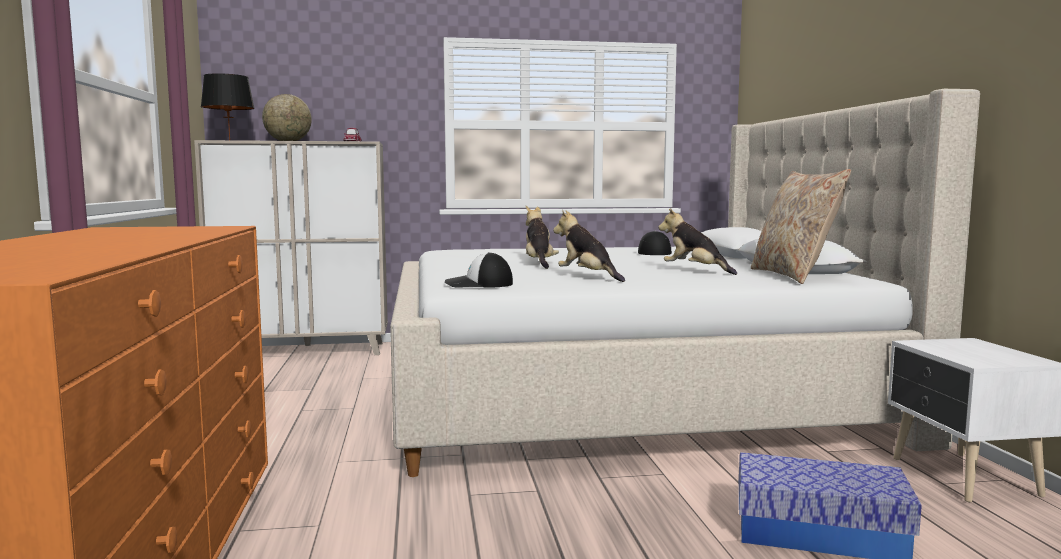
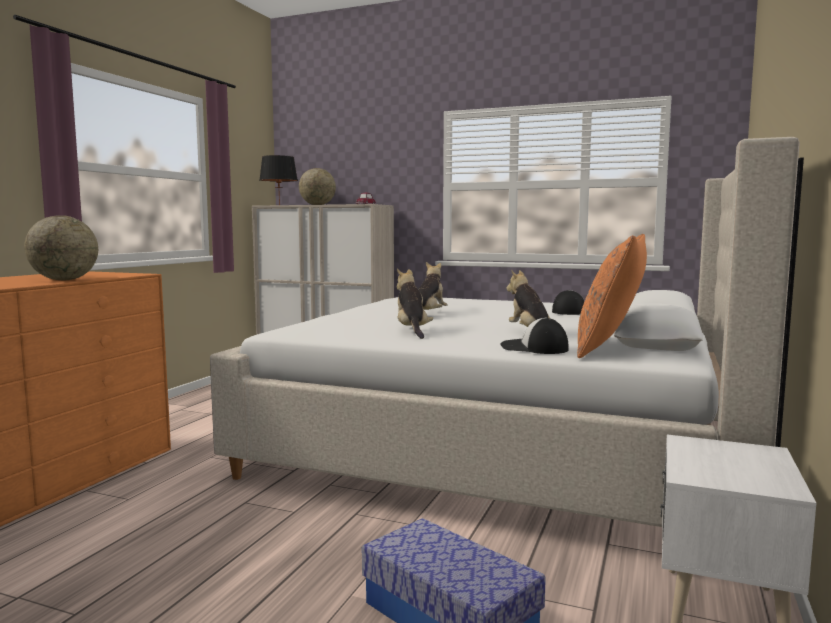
camera: 30 degrees right, 0 degrees up
(181, 234) = (64, 280): none -> globe
(478, 284) = (305, 330): cap -> cap (533, 348)
(793, 276) = (610, 348): beige pillow -> orange pillow

